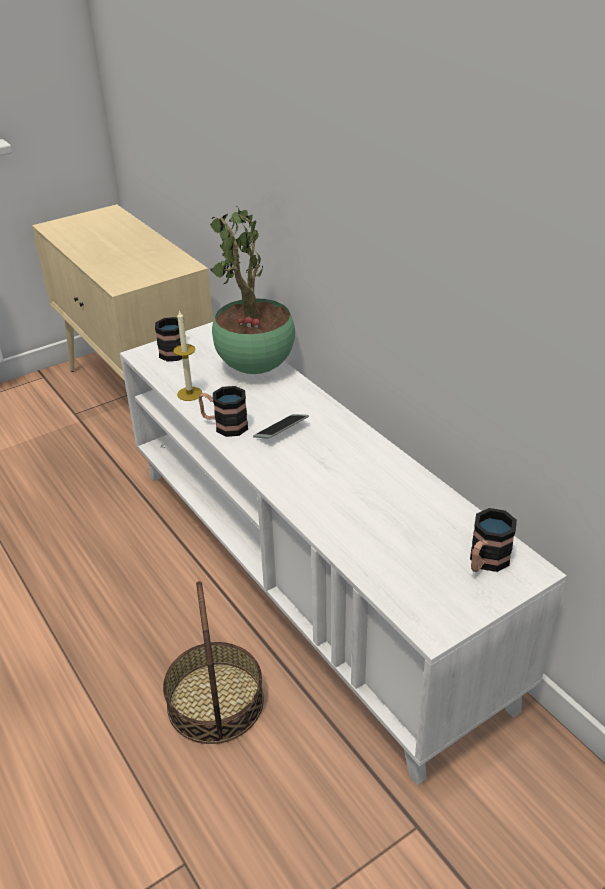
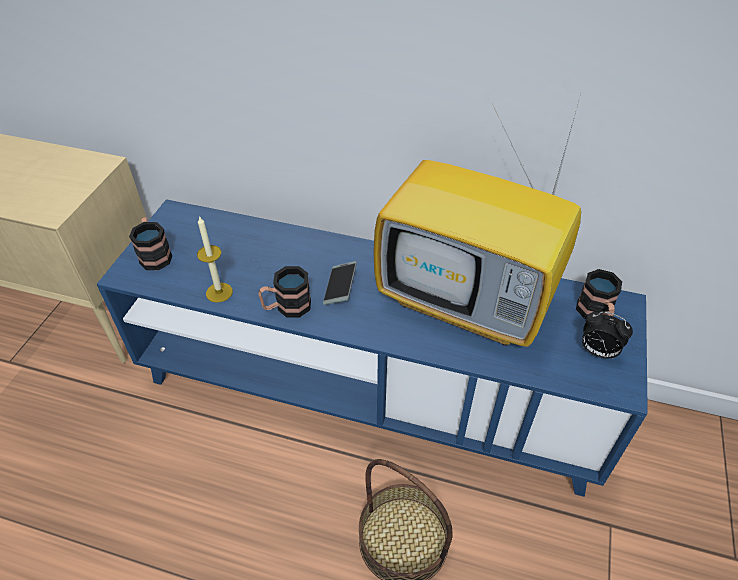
camera: 40 degrees left, 10 degrees up
(255, 369) = (252, 239): potted plant -> none
(306, 575) = (369, 391): white tv stand -> blue tv stand
(375, 493) = (469, 302): none -> television
(446, 589) = (597, 351): none -> alarm clock

